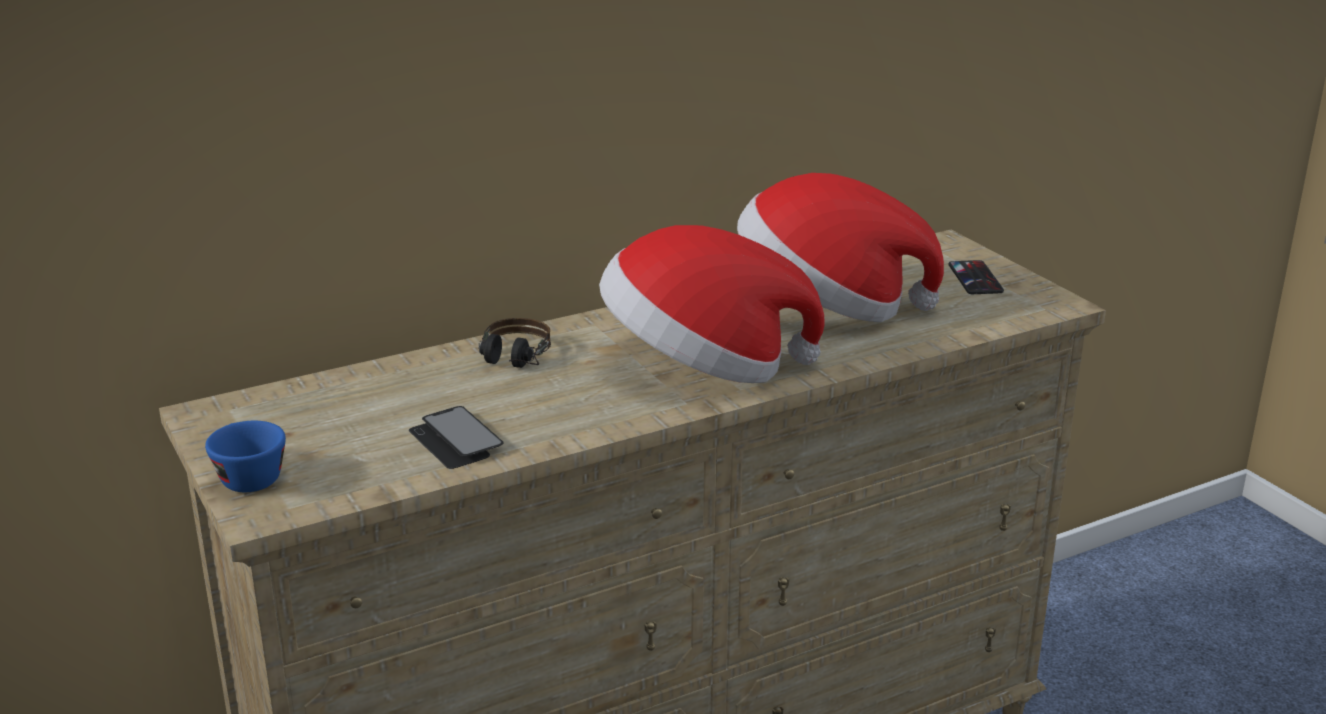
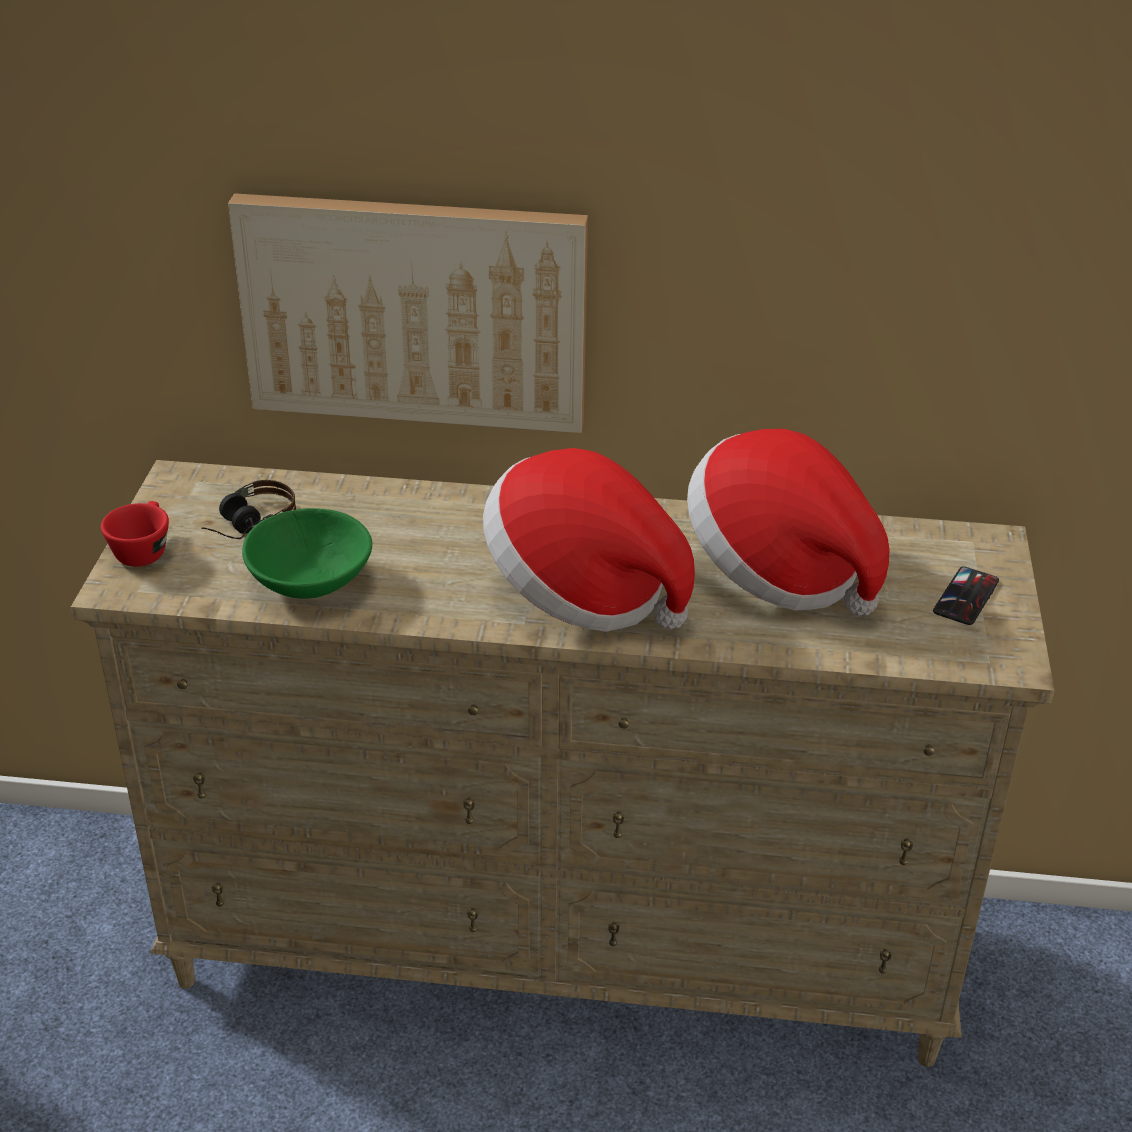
camera: 35 degrees right, 10 degrees up
(247, 476) = (142, 550): blue cup -> red cup
(431, 156) = (414, 311): none -> picture
(455, 440) = (311, 581): phone -> green bowl
(512, 363) = (438, 522): headphones -> headphones (245, 526)

